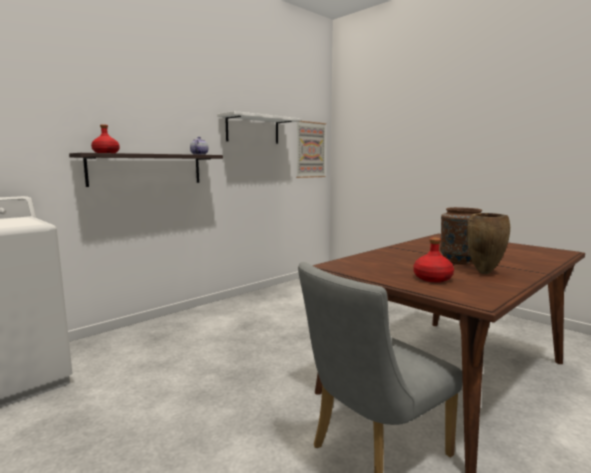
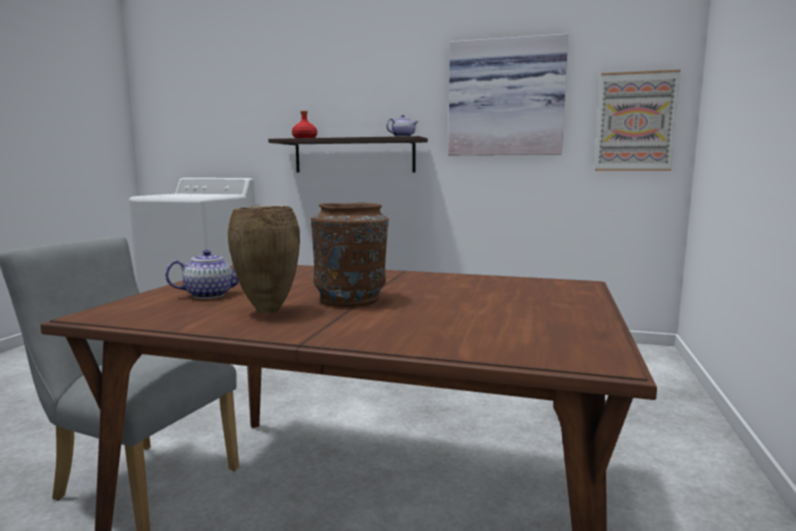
camera: 60 degrees right, 0 degrees up
(253, 130) = (506, 98): white shelf -> picture
(432, 278) = (210, 295): red bottle -> teapot

